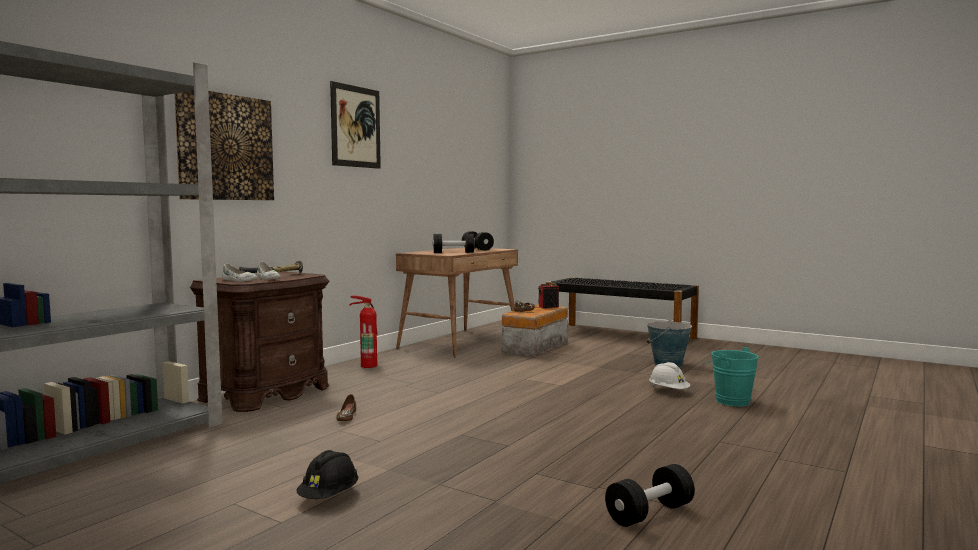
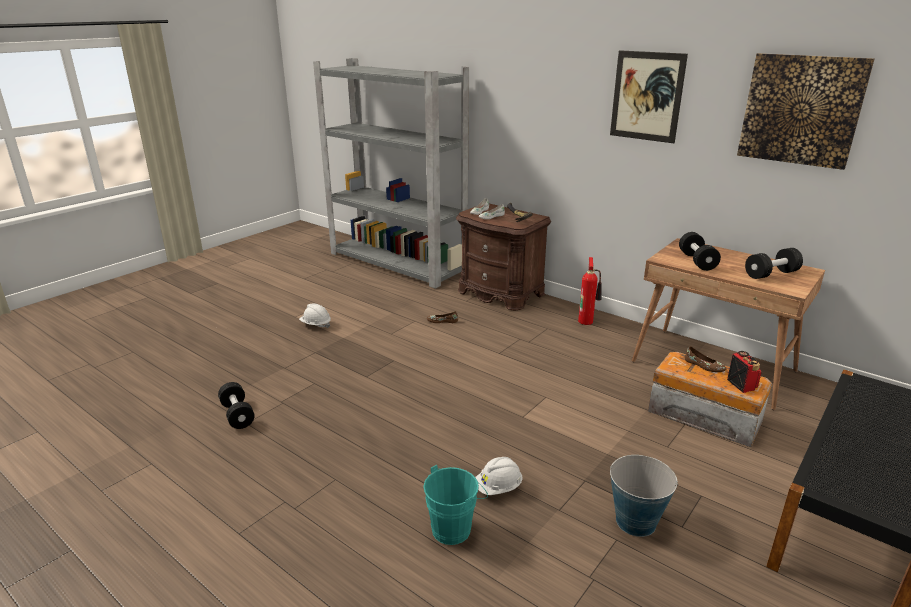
camera: 95 degrees right, 20 degrees up
(225, 147) = (514, 114): picture -> picture (801, 110)
(329, 496) = (315, 325): black hard hat -> white hard hat

